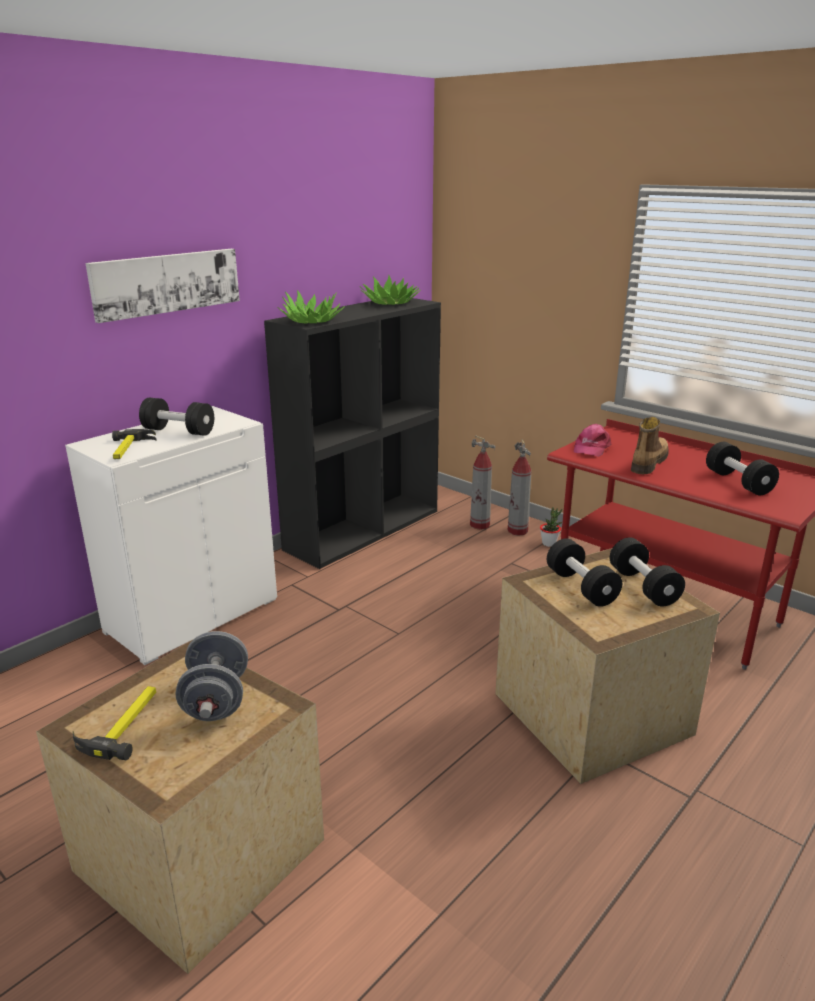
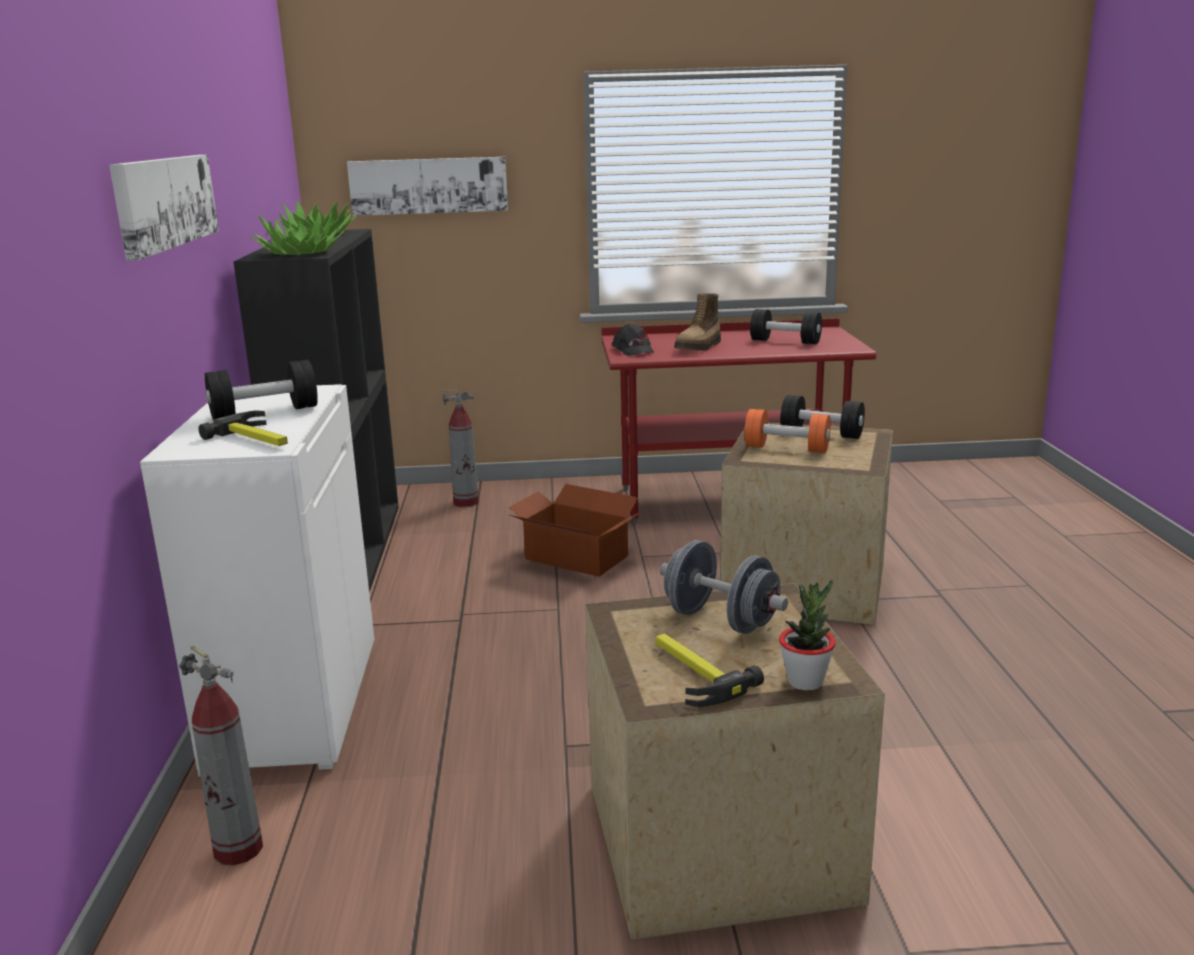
camera: 45 degrees left, 5 degrees down
(474, 600) = (576, 557): none -> cardboard box
(510, 272) = (428, 186): none -> picture
(517, 531) = (511, 494): fire extinguisher -> fire extinguisher (239, 849)
(549, 544) = (558, 493): potted plant -> potted plant (805, 681)
(581, 587) = (786, 448): black dumbbell -> orange dumbbell
(591, 448) = (633, 350): pink cap -> black cap
(648, 463) = (699, 347): boot -> boot turned 135 degrees counterclockwise

